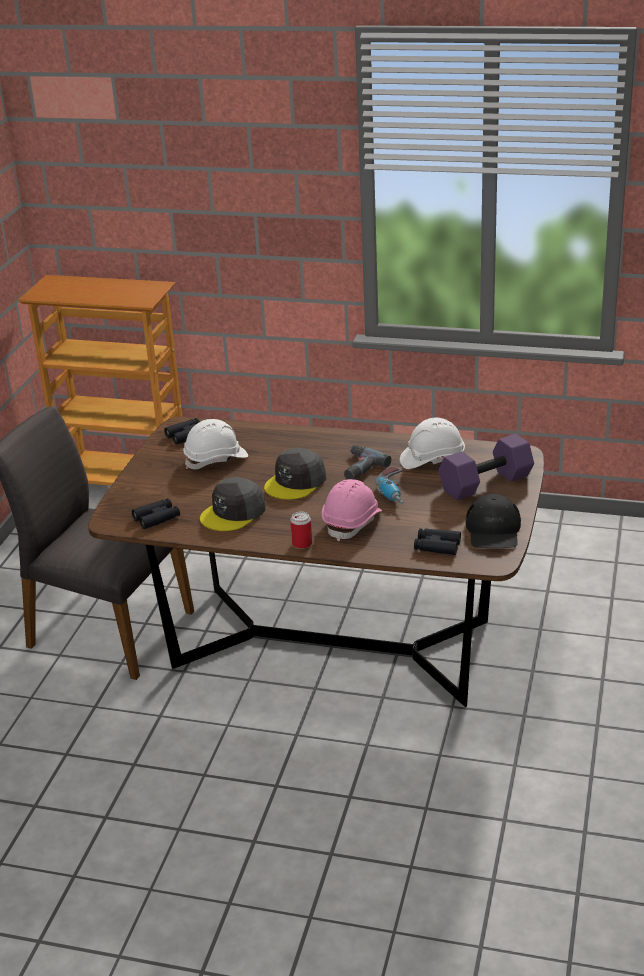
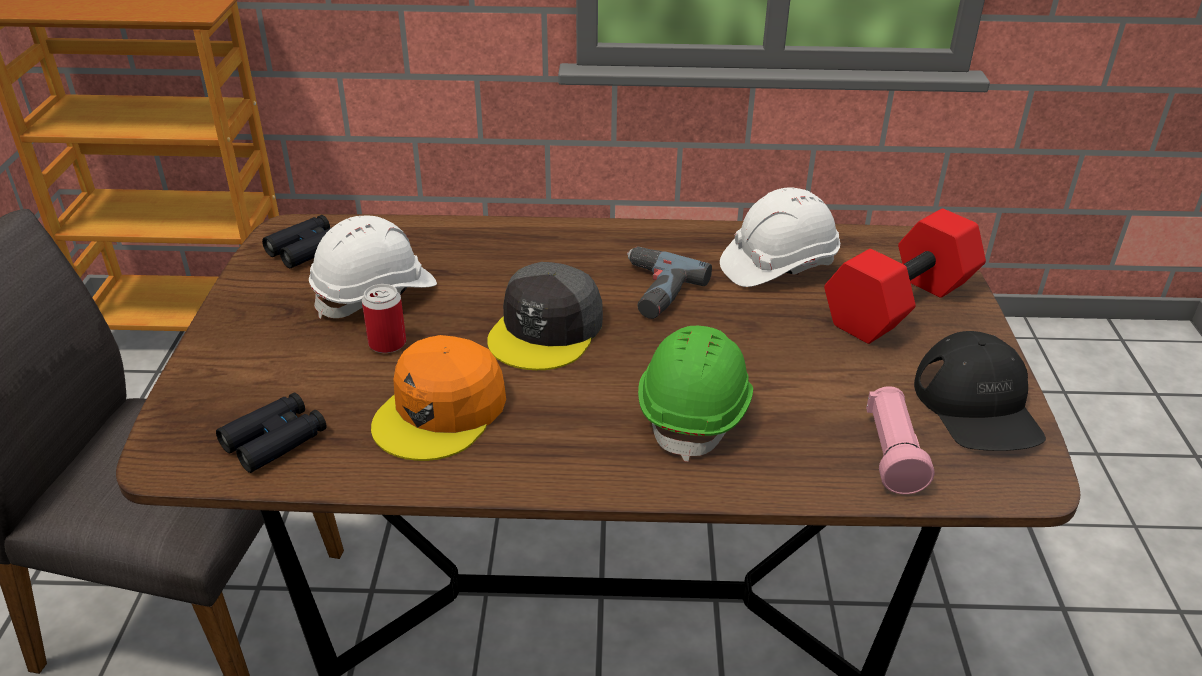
camera: 15 degrees left, 5 degrees up
(233, 513) = (441, 411): grey cap -> orange cap
(302, 544) = (612, 476): can -> can (387, 343)
(353, 522) = (696, 412): pink hard hat -> green hard hat
(394, 493) = (745, 337): power drill -> none
(437, 546) = (892, 454): black binoculars -> pink flashlight
(486, 484) = (901, 306): purple dumbbell -> red dumbbell

